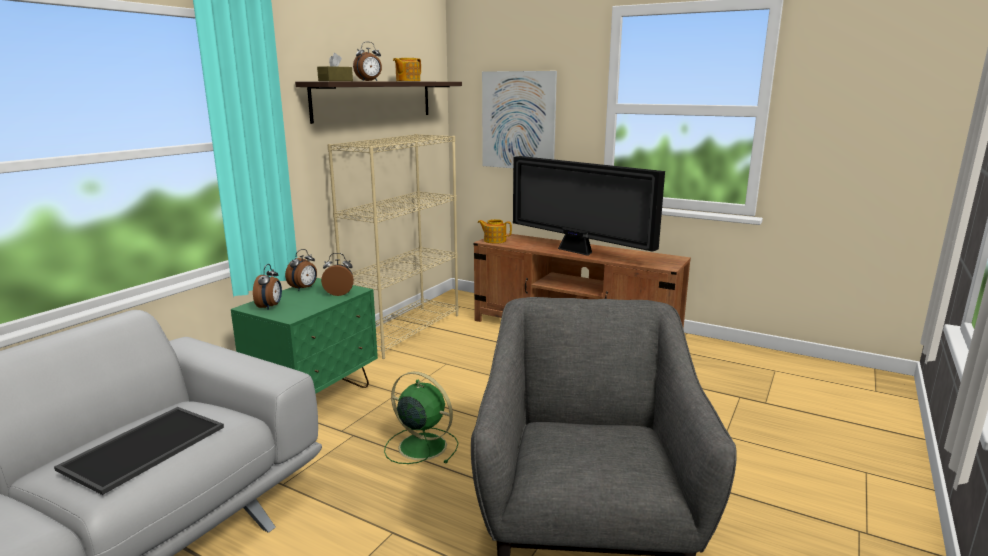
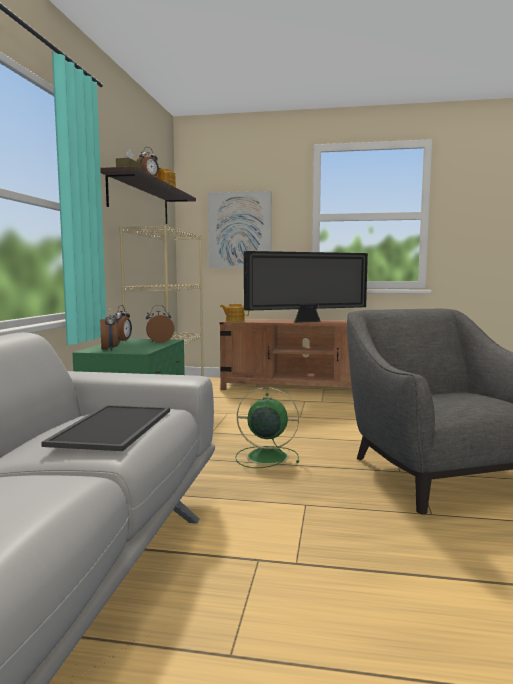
camera: 20 degrees left, 10 degrees down
(578, 251) = (307, 321): television -> television turned 45 degrees counterclockwise

